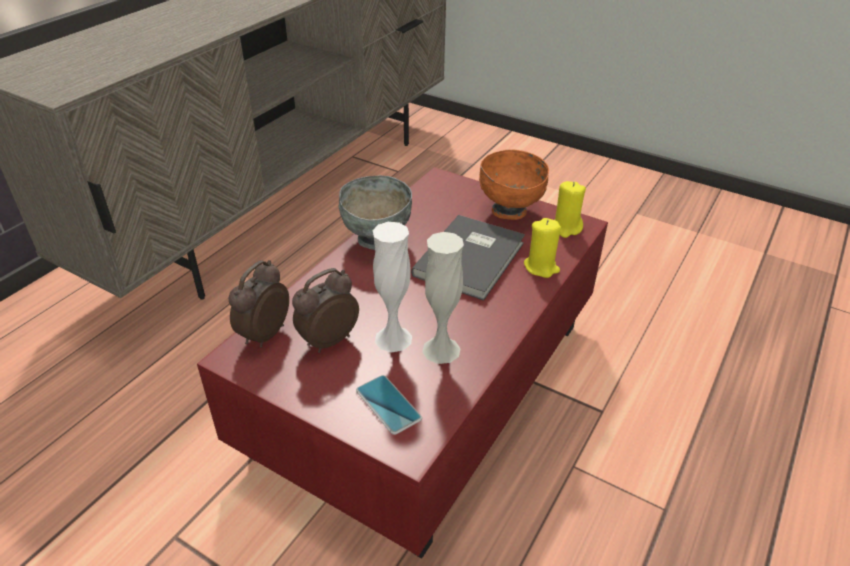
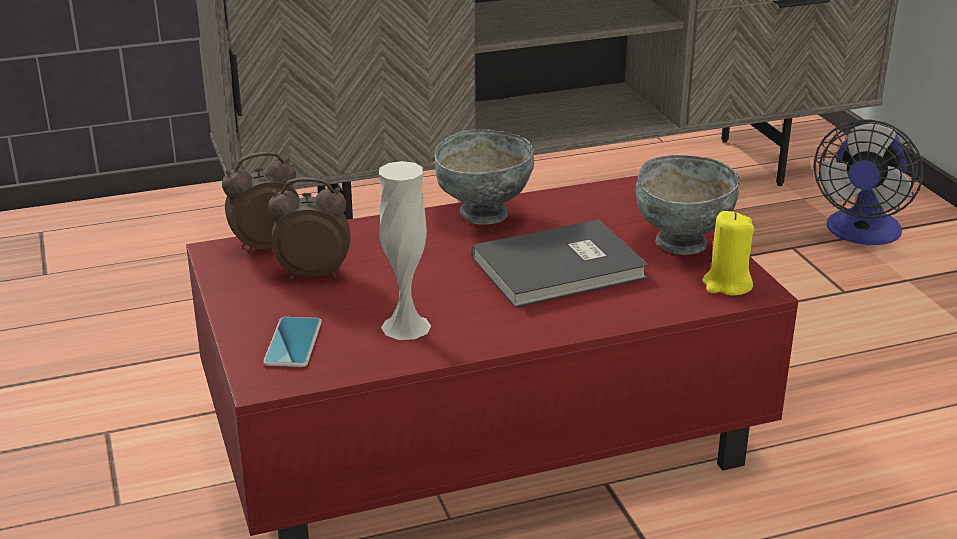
camera: 40 degrees right, 10 degrees down
(393, 338) = (374, 298): white vase -> none
(476, 160) = (861, 234): none -> fan
(510, 211) = (682, 244): orange bowl -> grey bowl
(541, 267) = (630, 307): yellow candle -> none

